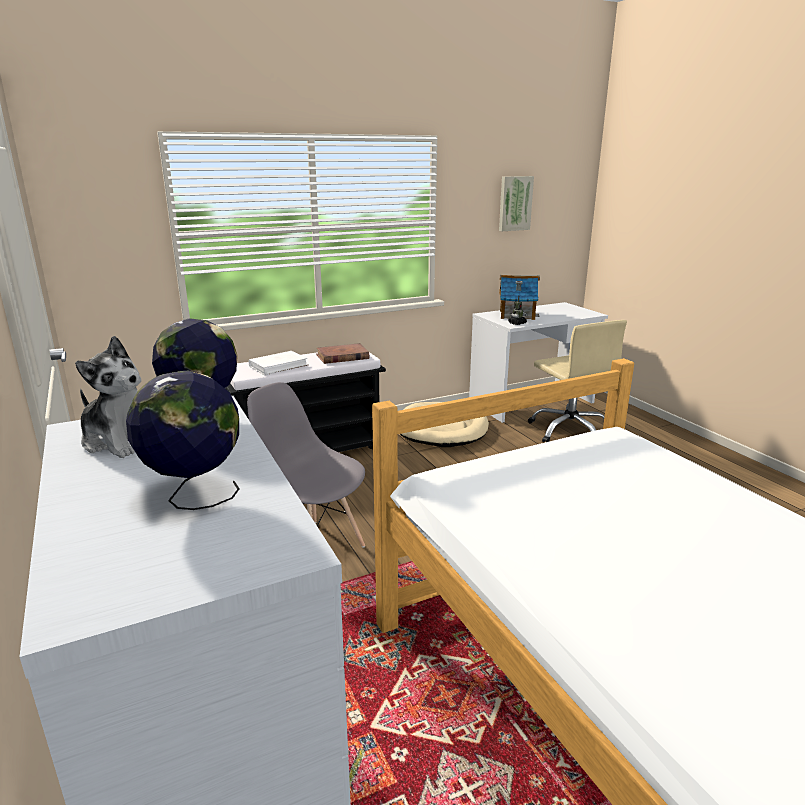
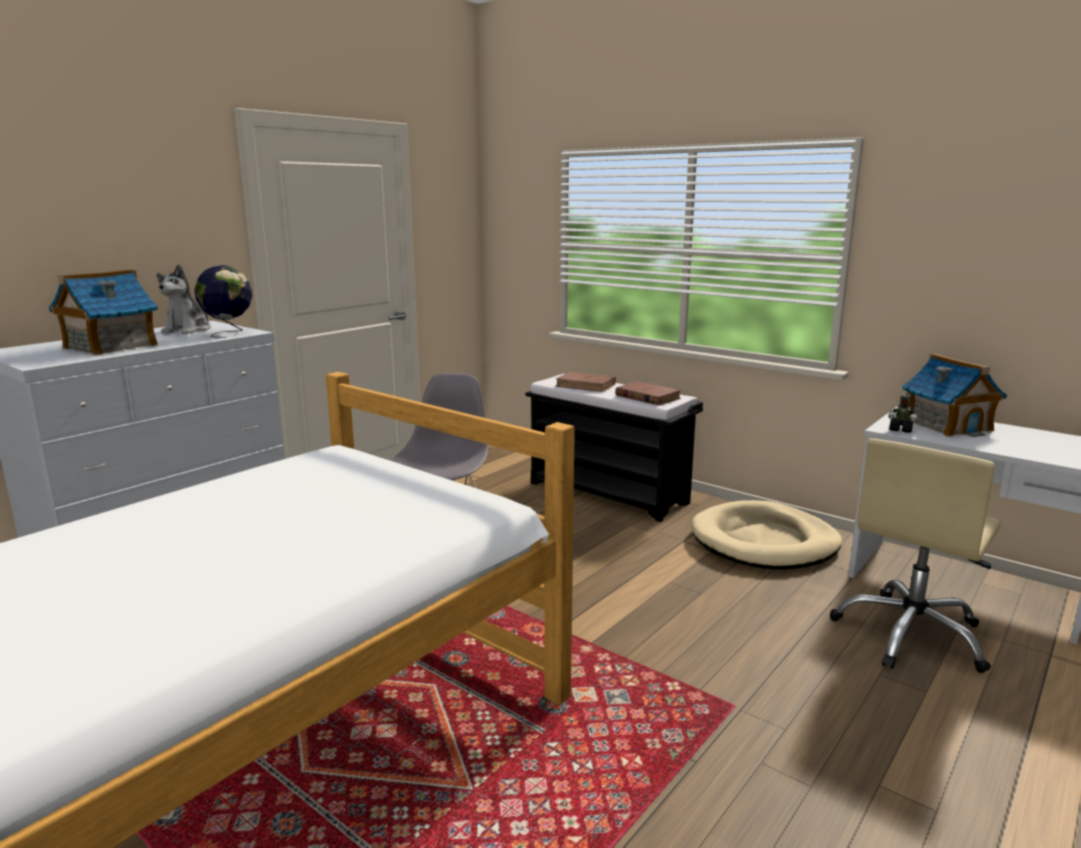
camera: 65 degrees right, 5 degrees down
(194, 496) = (110, 346): globe -> toy house
(278, 366) = (586, 385): white book -> brown book
(514, 203) = (1011, 243): picture -> none

